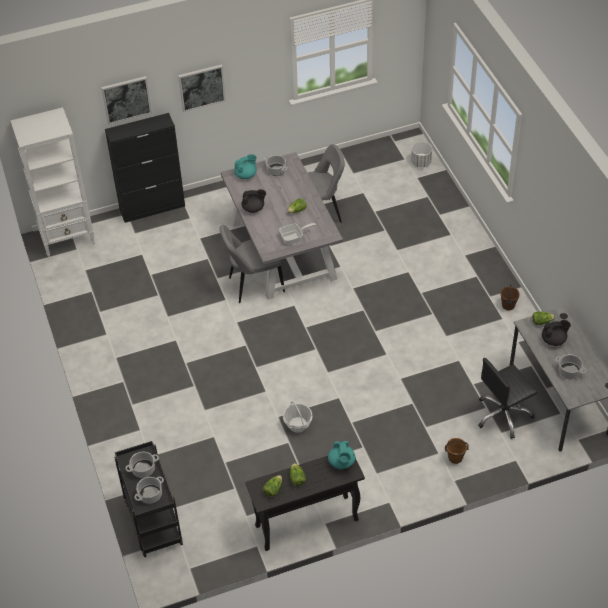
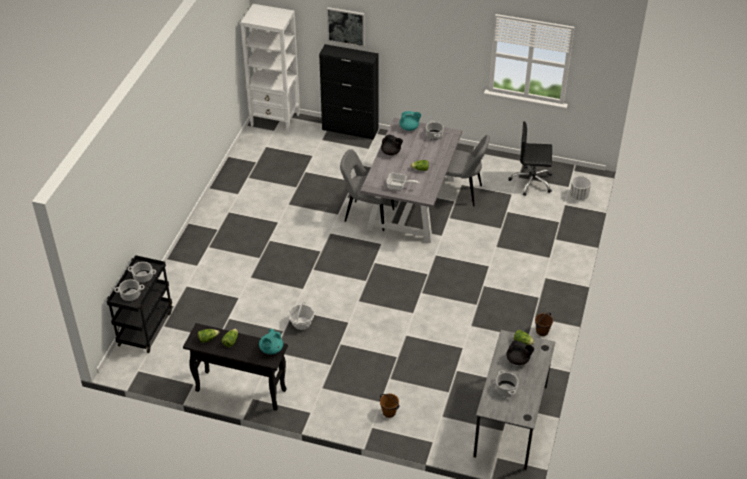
camera: 35 degrees right, 5 degrees down
(201, 87) = (410, 43): picture -> none
(503, 415) = (456, 405): black office chair -> black office chair (531, 182)

